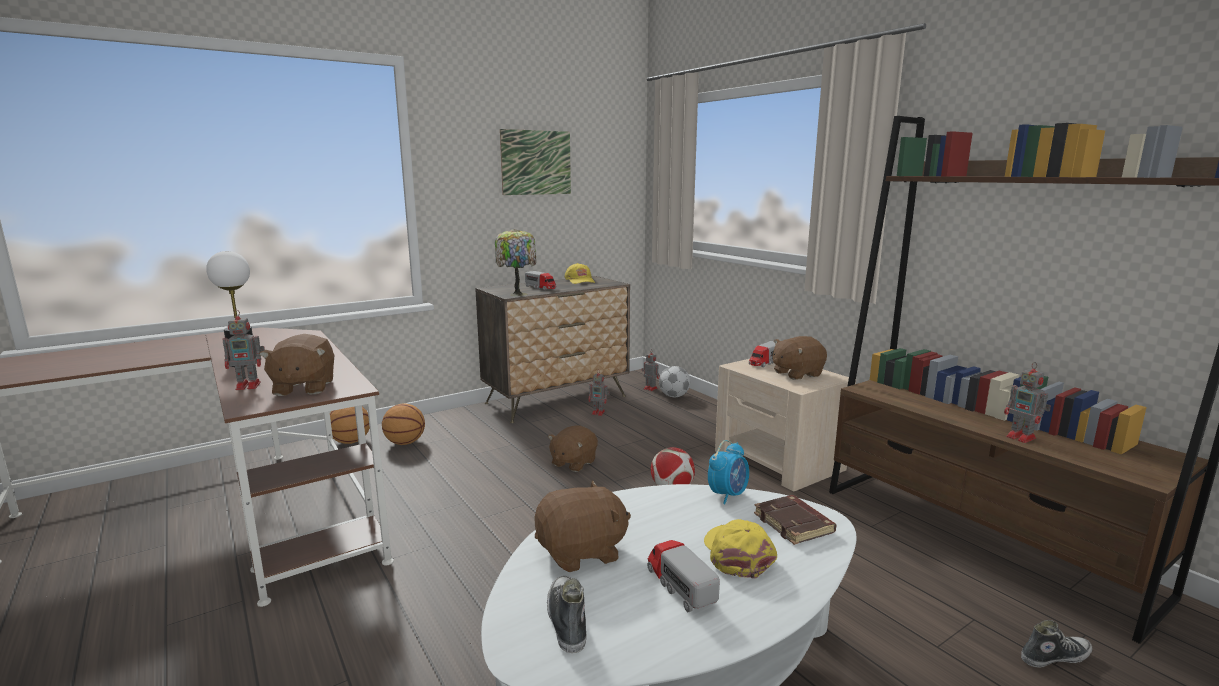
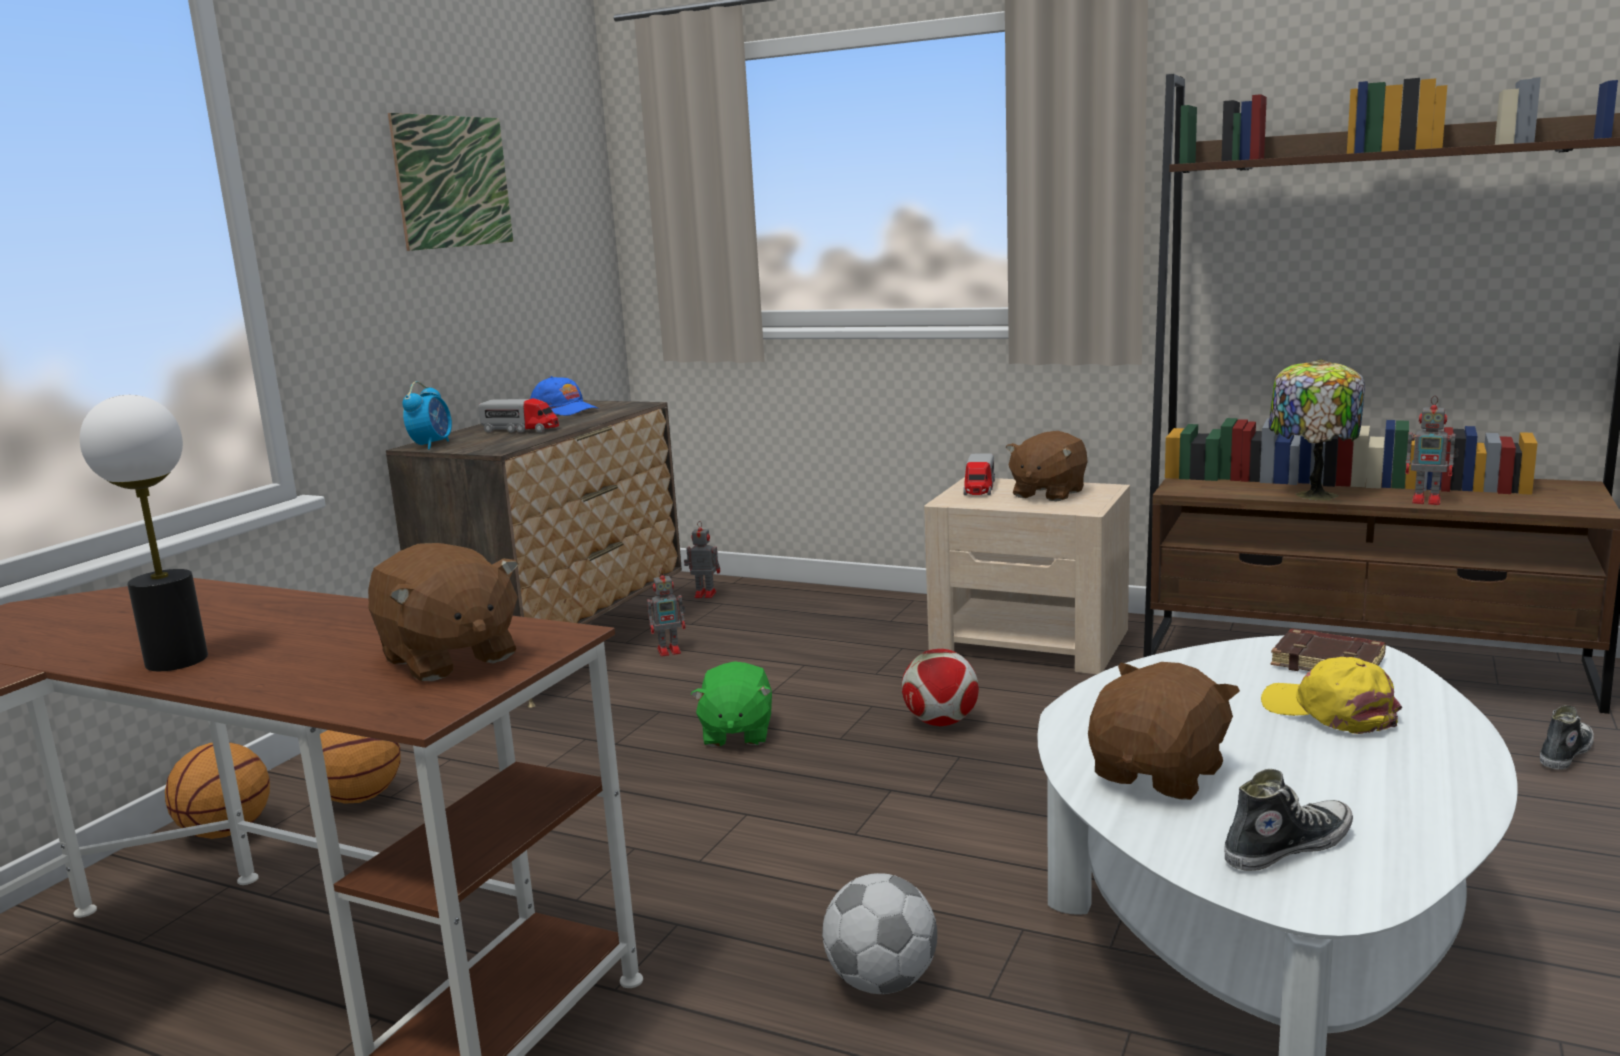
camera: 30 degrees left, 0 degrees up
(250, 385) = (314, 684): toy robot -> none
(517, 294) = (504, 445): table lamp -> table lamp (1312, 495)
(566, 620) = (1286, 847): shoe -> shoe turned 105 degrees clockwise
(573, 463) = (736, 733): brown plush toy -> green plush toy
(580, 281) = (565, 410): yellow cap -> blue cap
(674, 396) = (760, 596): football -> football (882, 981)
(680, 585) = (1334, 764): toy truck -> none
(728, 495) = (1203, 656): alarm clock -> alarm clock (432, 445)

